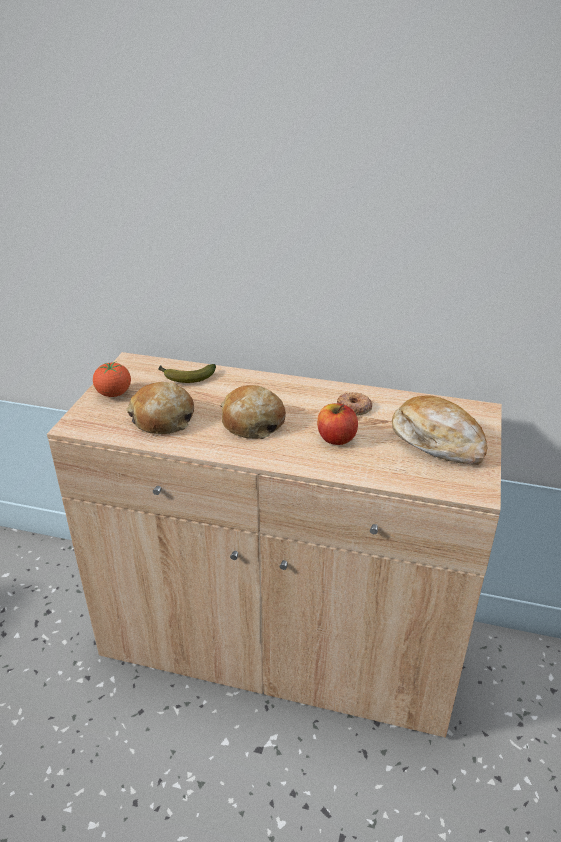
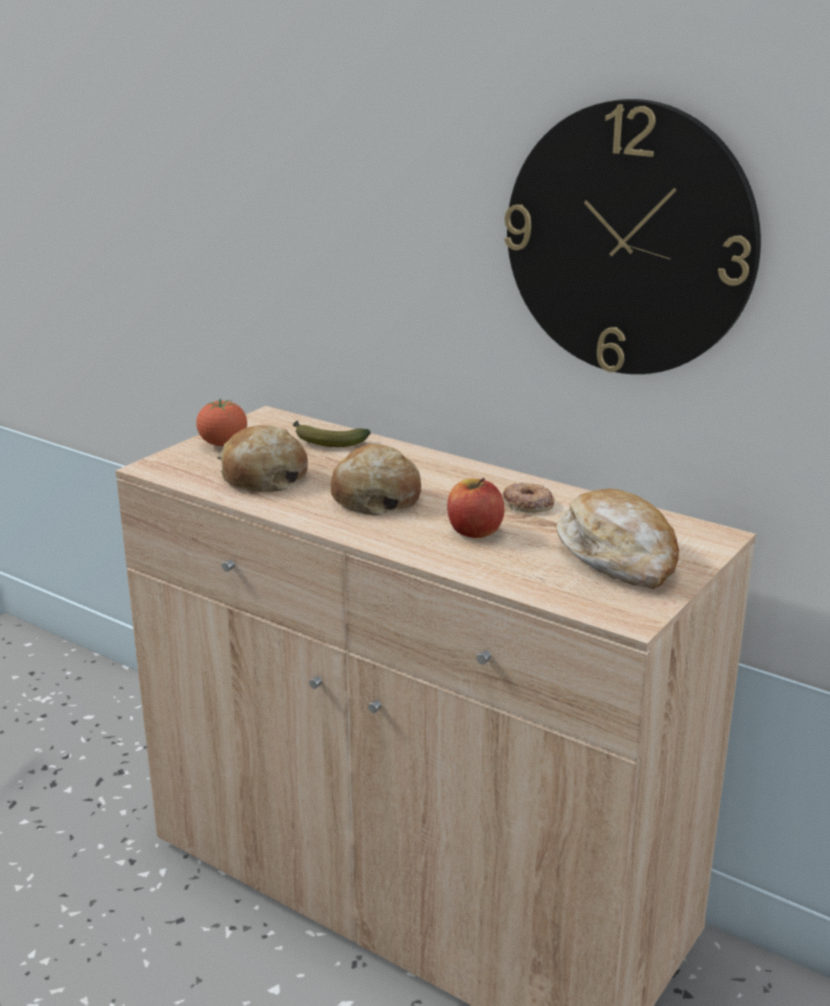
camera: 20 degrees right, 10 degrees down
(412, 222) = (629, 240): none -> wall clock

